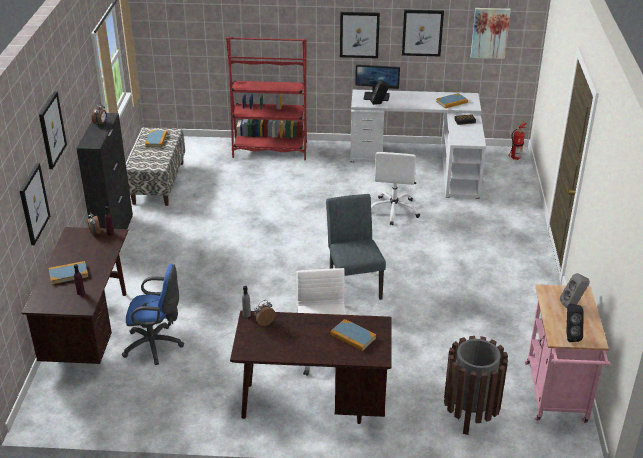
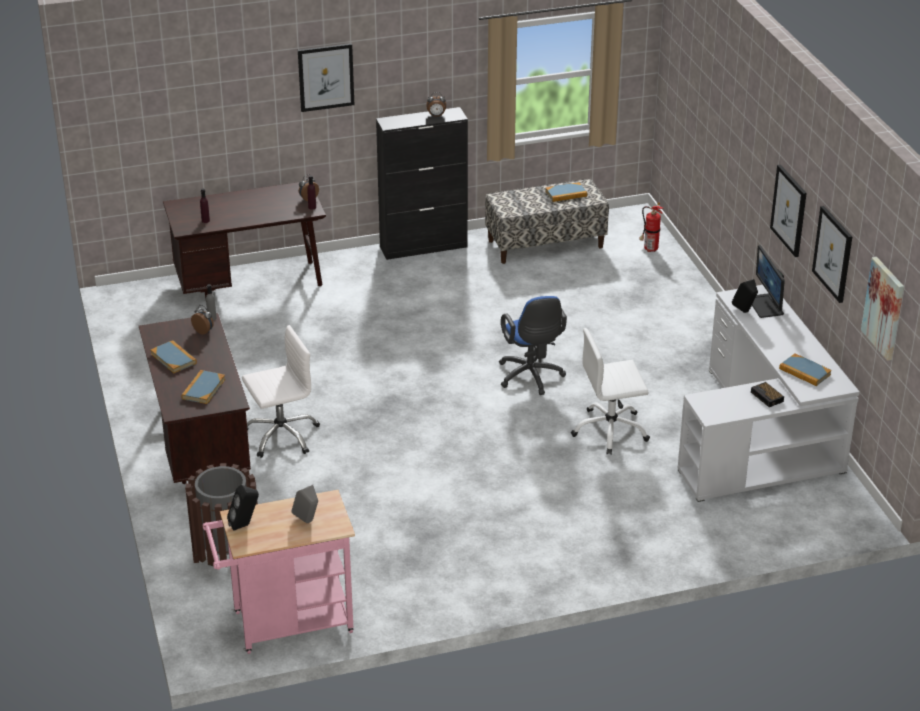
camera: 70 degrees right, 0 degrees up
(34, 204) = (245, 124): picture -> none
(68, 274) = (231, 206): book -> book (173, 358)
(156, 345) = (247, 327): blue office chair -> blue office chair (531, 378)
(270, 150) = (687, 301): red bookcase -> none
(353, 284) = (425, 430): grey chair -> none
(514, 158) = (846, 521): fire extinguisher -> fire extinguisher (649, 249)

